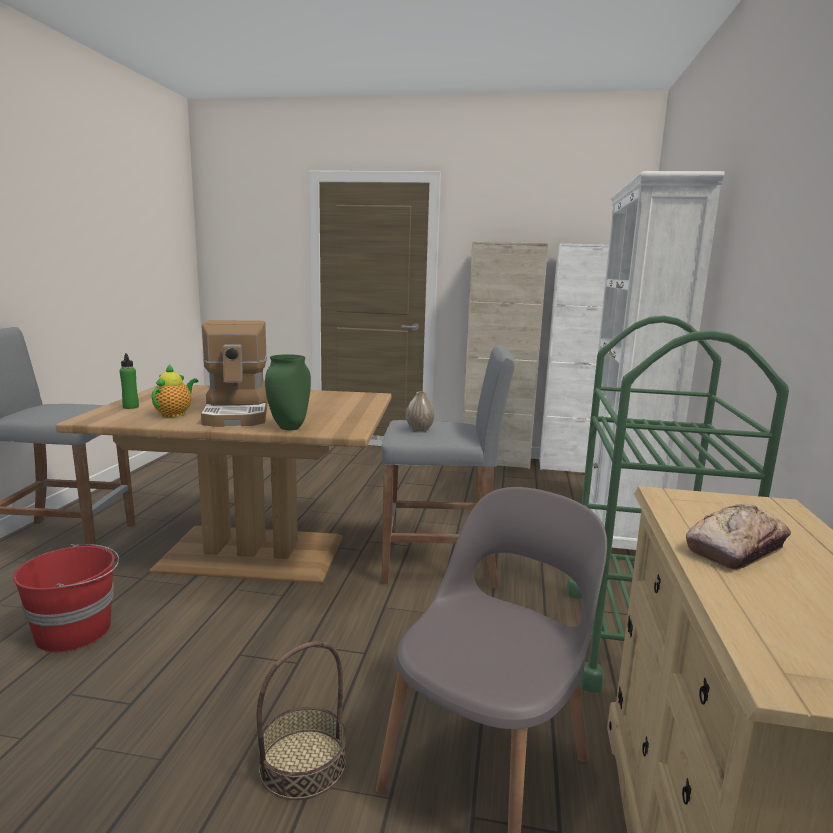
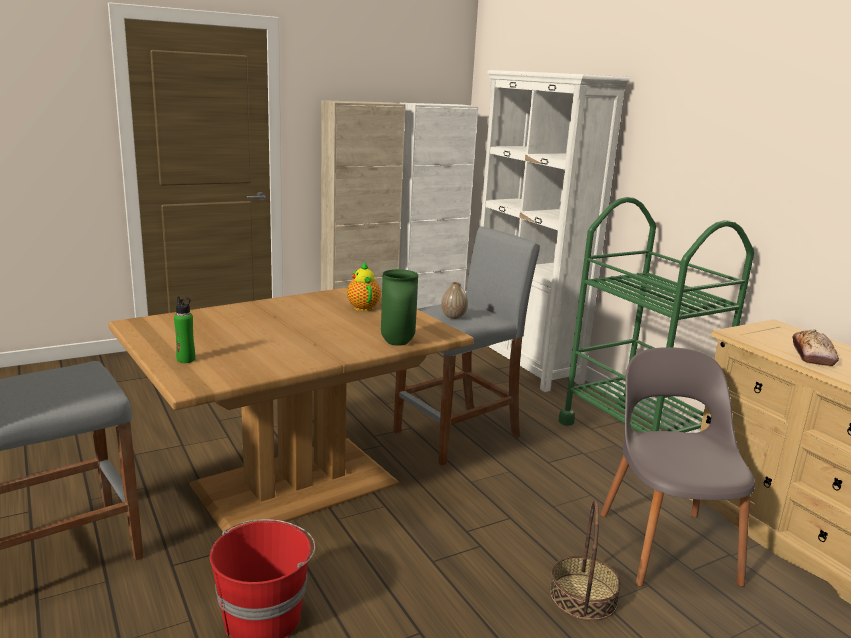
camera: 40 degrees left, 5 degrees up
(175, 414) = (258, 355): teapot -> teapot (362, 307)
(238, 413) = (311, 338): coffee machine -> none

